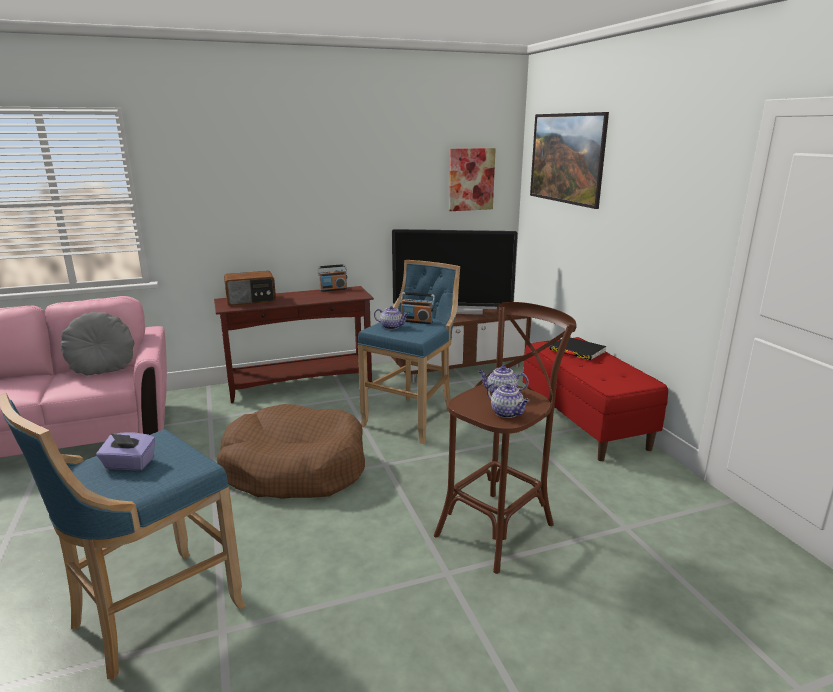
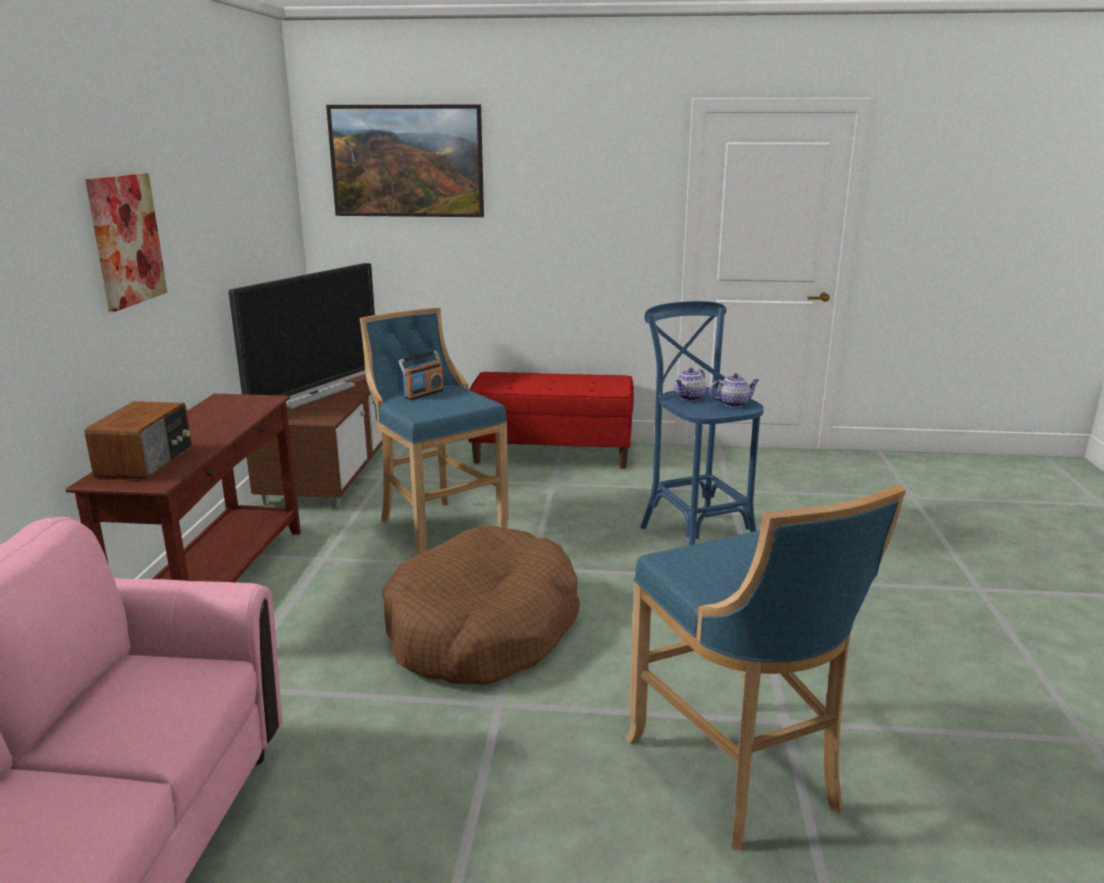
camera: 65 degrees left, 0 degrees up
(103, 371) = (123, 682): grey pillow -> none
(129, 464) = (736, 577): purple tissue box -> none
(333, 289) = (200, 409): radio -> none
(392, 327) = (425, 407): teapot -> none
(471, 179) = (269, 200): picture -> picture (126, 240)
(499, 527) = (696, 538): brown stool -> blue stool
(577, 351) = (518, 380): black book -> none

